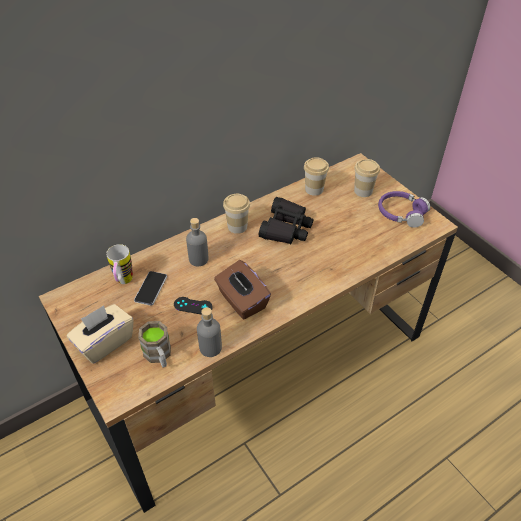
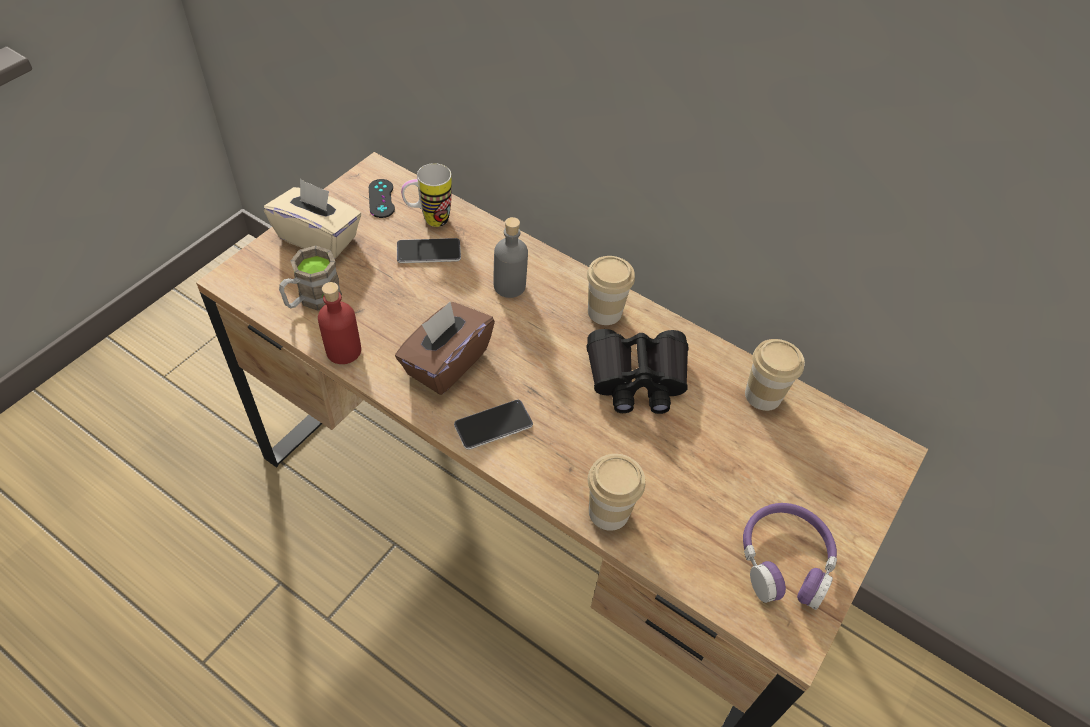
camera: 65 degrees right, 5 degrees up
(193, 306) = (414, 307): black game controller -> black game controller (381, 198)
(210, 348) = (343, 351): grey bottle -> red bottle
(293, 291) = (493, 425): none -> phone
(363, 191) = (810, 477): cup -> cup (608, 512)

